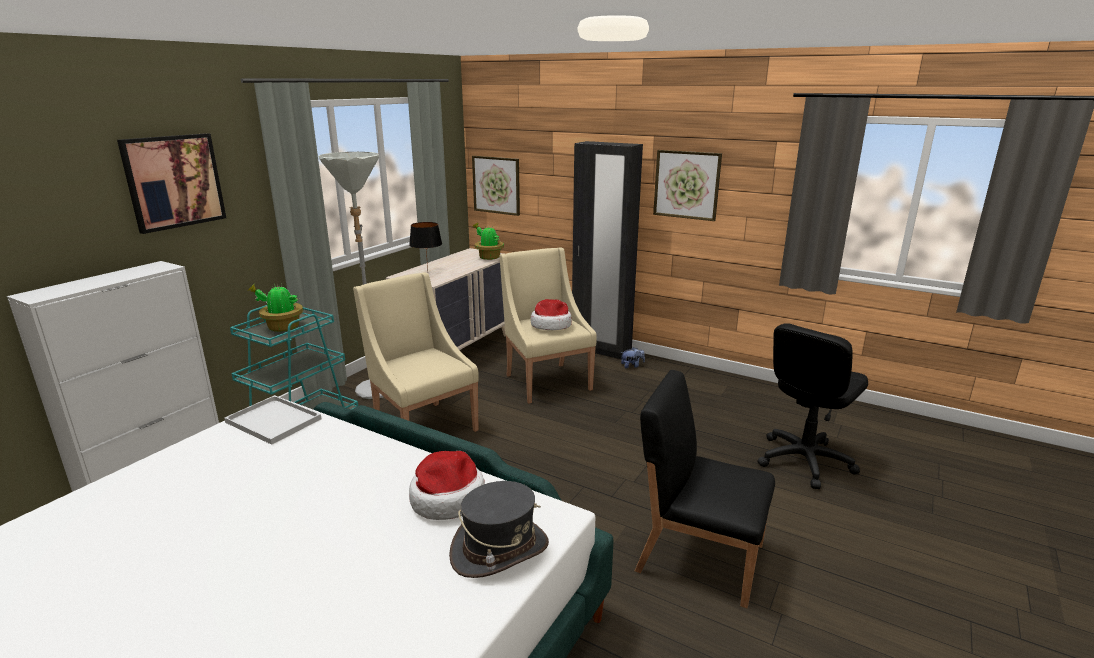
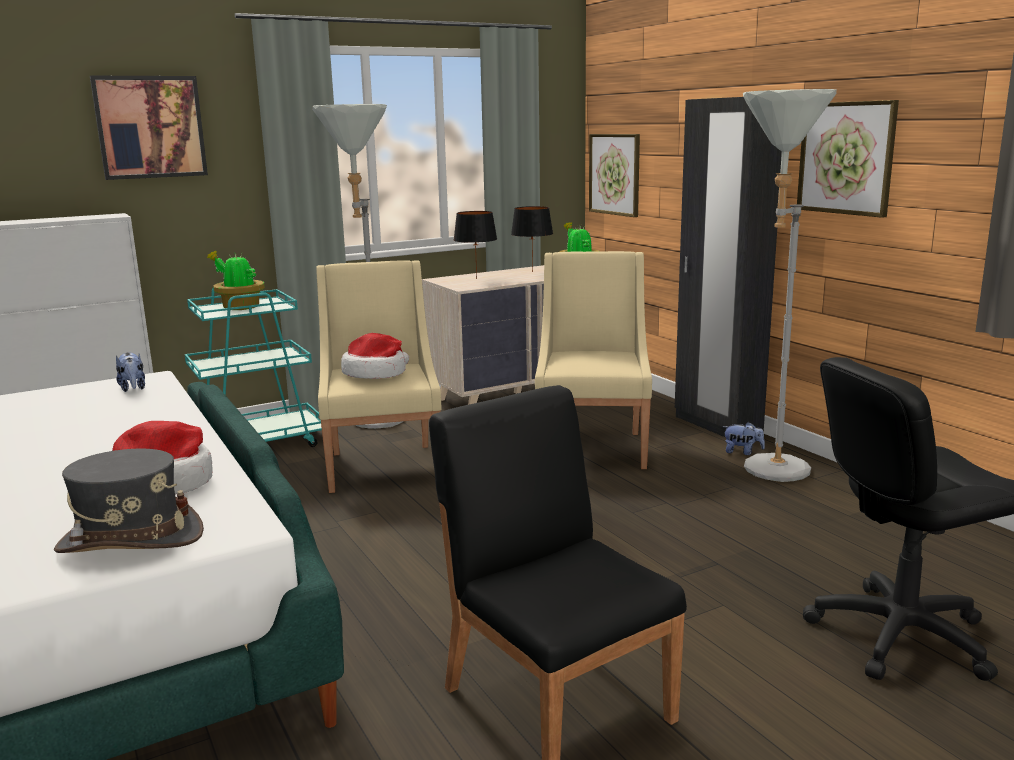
camera: 30 degrees right, 5 degrees down
(275, 421) = (133, 388): white tray -> plush toy
(457, 261) = (532, 272): none -> black table lamp
(551, 325) = (594, 359): hat -> hat (376, 373)
(657, 377) = (766, 473): none -> grey floor lamp

